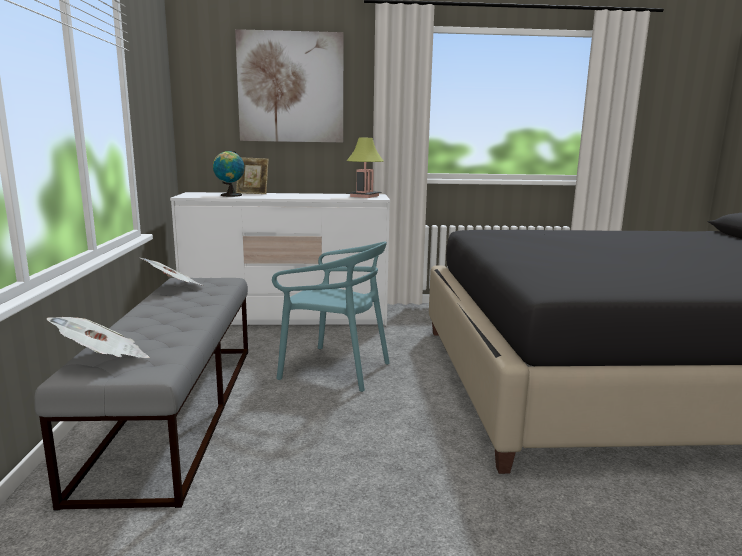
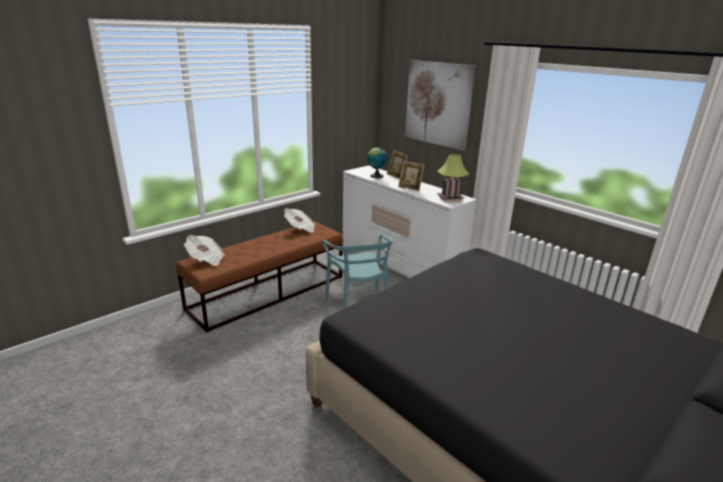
camera: 50 degrees right, 10 degrees up
(177, 409) = (268, 292): grey bench -> brown bench
(302, 196) = (410, 188): none -> picture frame

